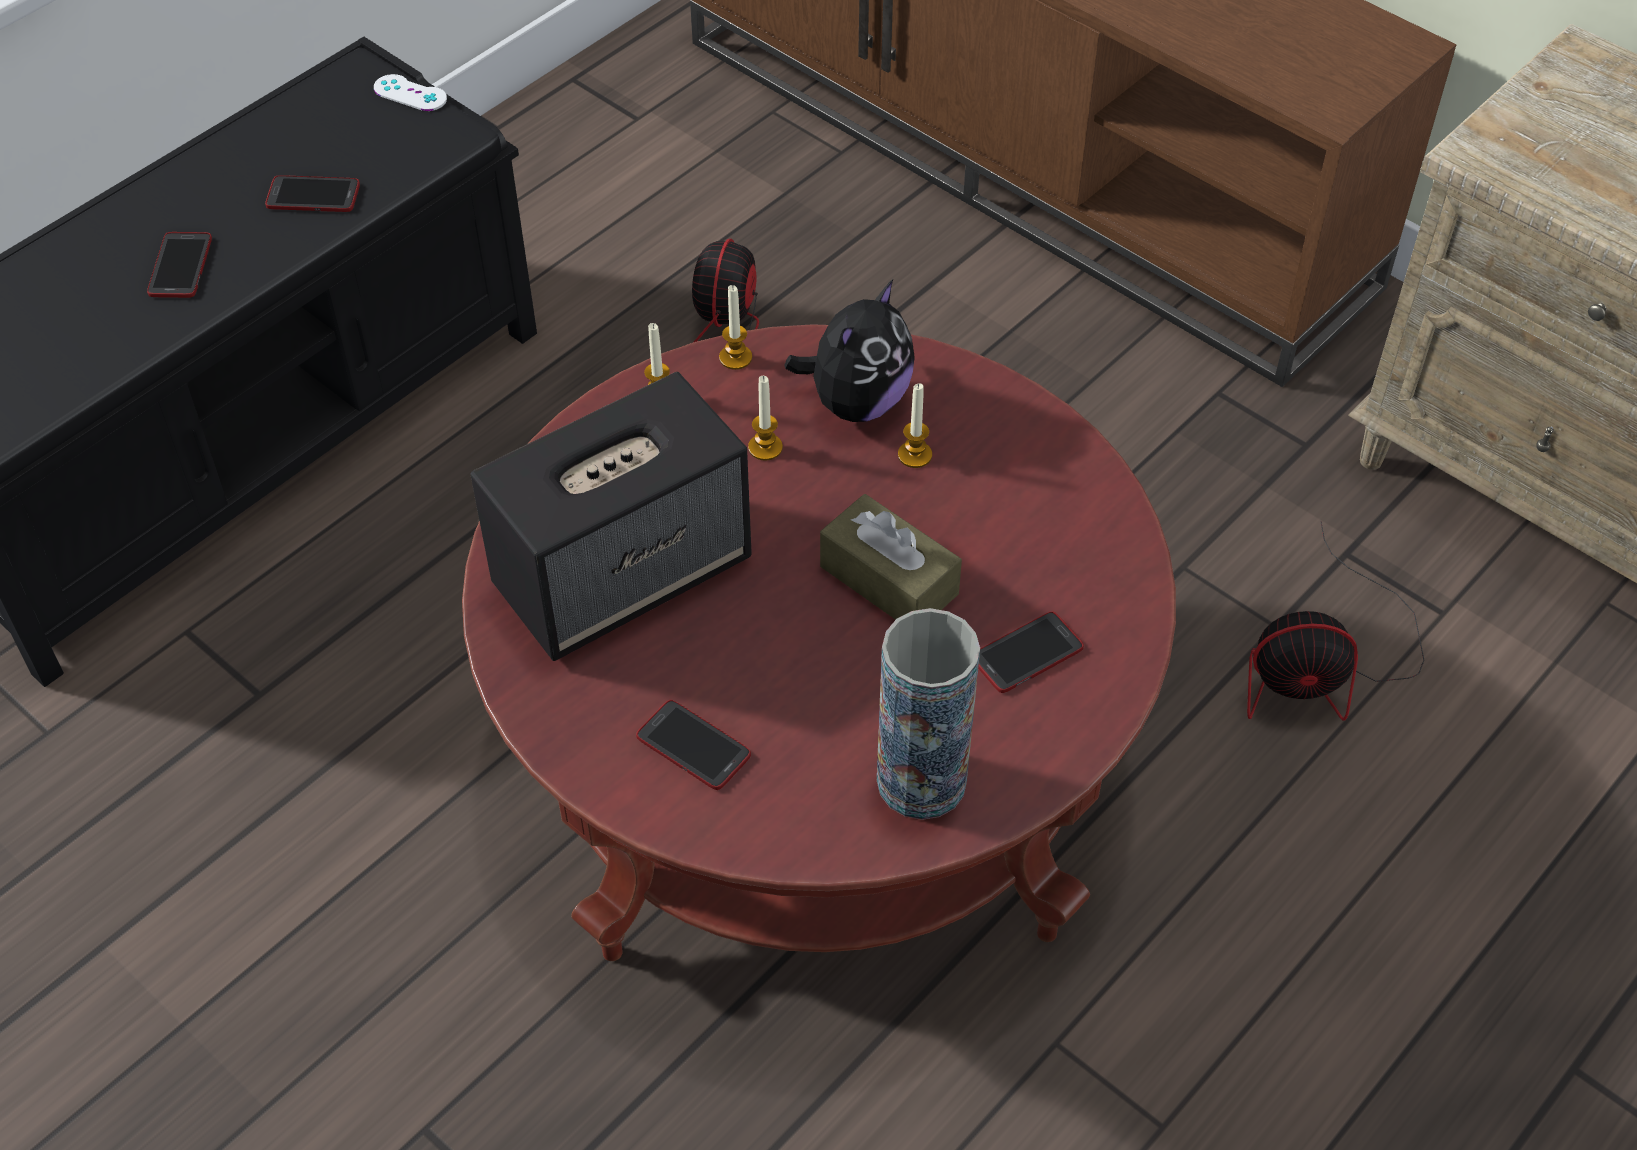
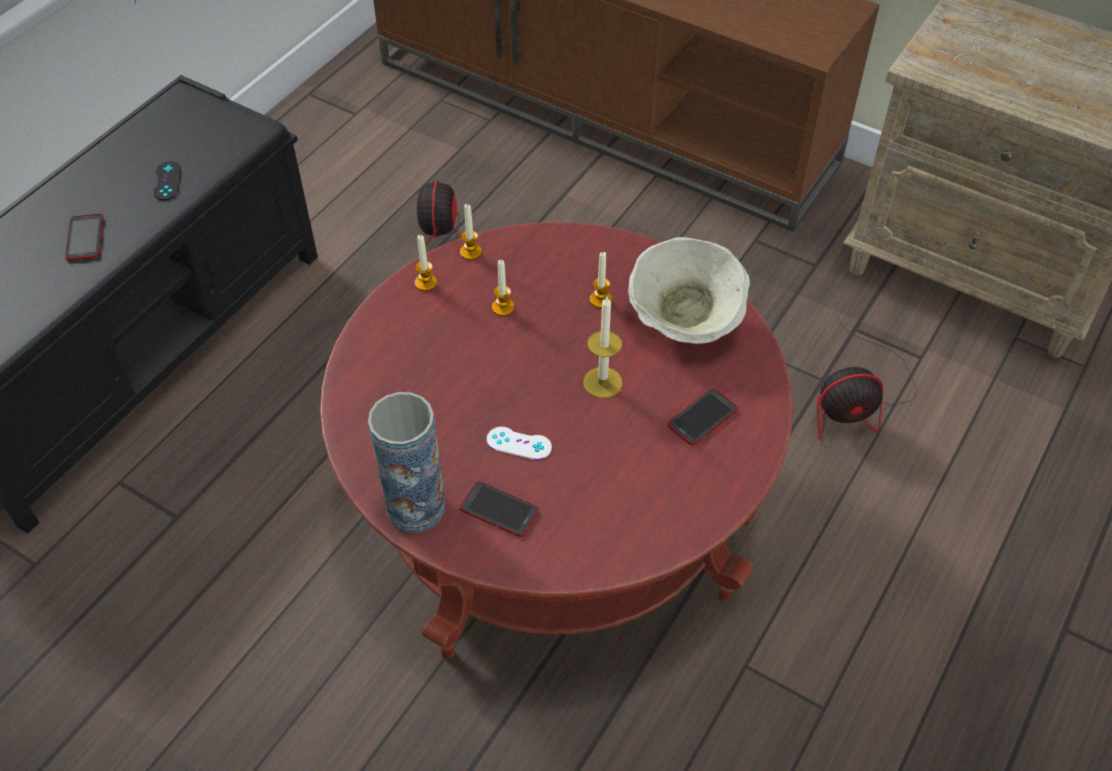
camera: 10 degrees left, 0 degrees up
(313, 196) = (167, 181): phone -> black game controller
(410, 93) = (219, 108): white game controller -> white game controller (519, 443)
(624, 572) = (428, 401): speaker -> none
(856, 402) = (555, 270): plush toy -> none
(889, 580) = (602, 382): brown tissue box -> candle
(921, 781) = (654, 510): vase -> vase (415, 507)
(1036, 505) = (685, 321): none -> beige bowl

